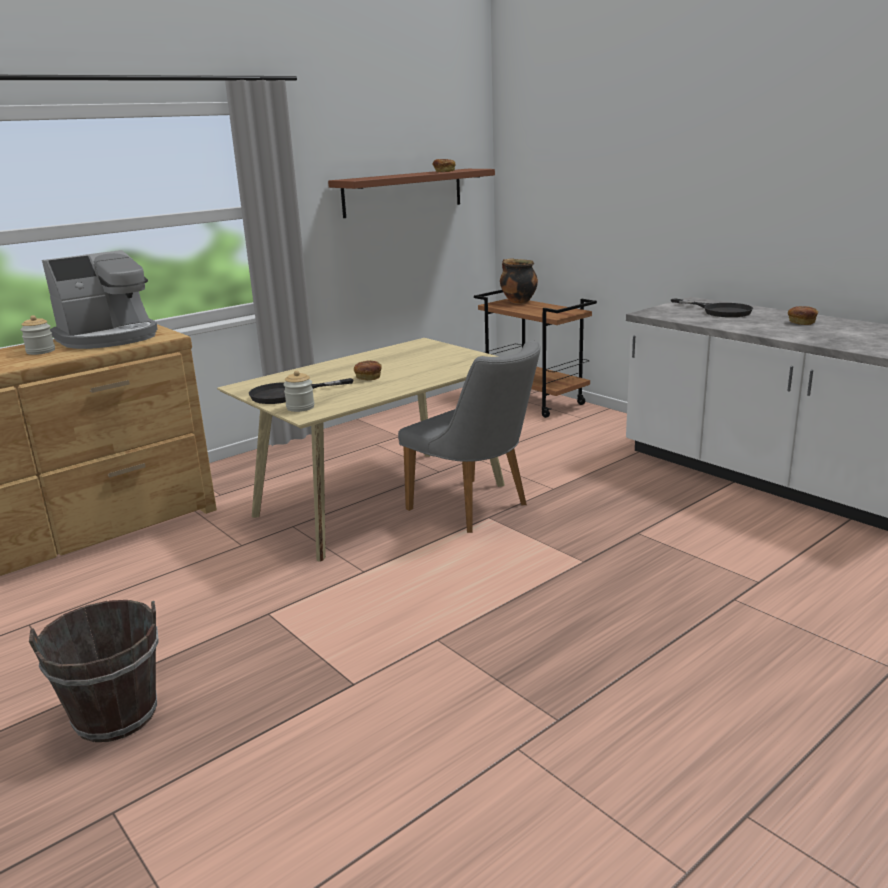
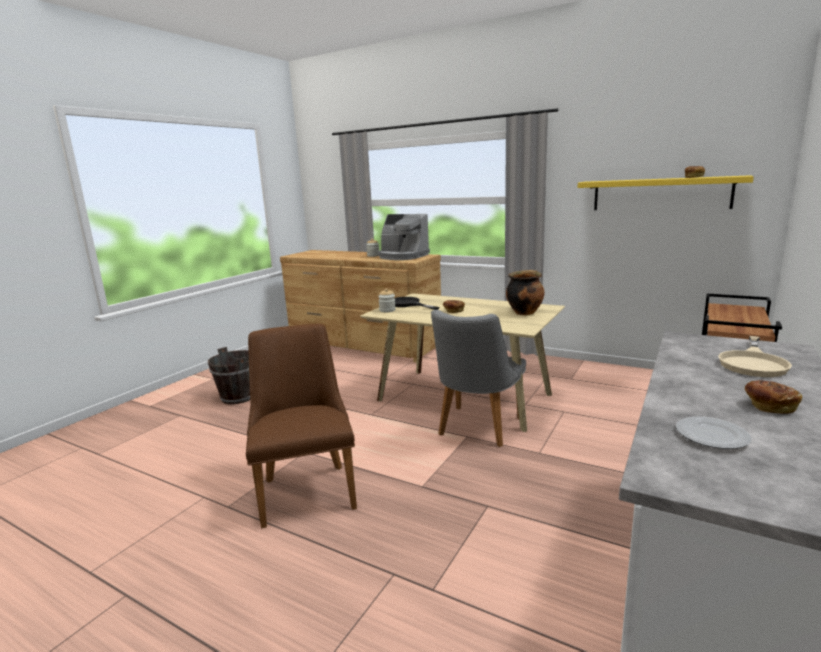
camera: 70 degrees right, 5 degrees down
(403, 192) = (660, 194): brown shelf -> yellow shelf
(517, 301) = (749, 310): cooking pot -> cooking pot (524, 312)
(543, 643) = (306, 488): none -> brown chair
(719, 311) = (753, 362): black frying pan -> beige frying pan
(846, 338) = (711, 435): none -> plate

